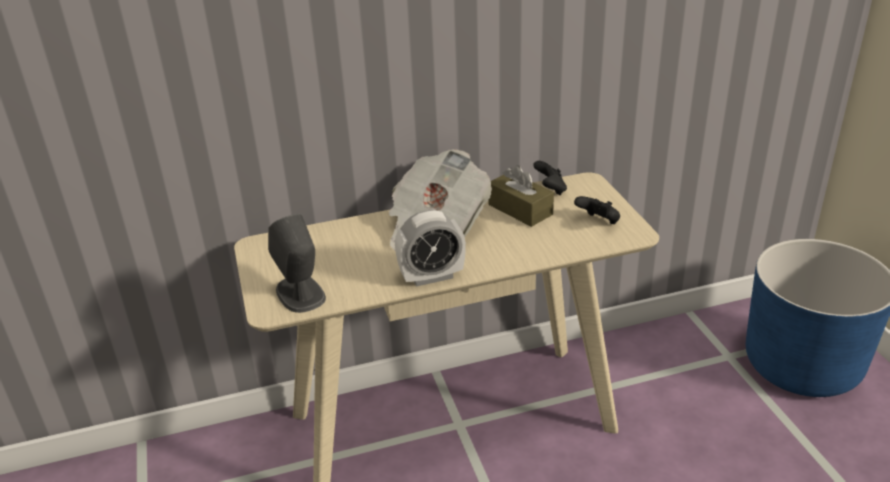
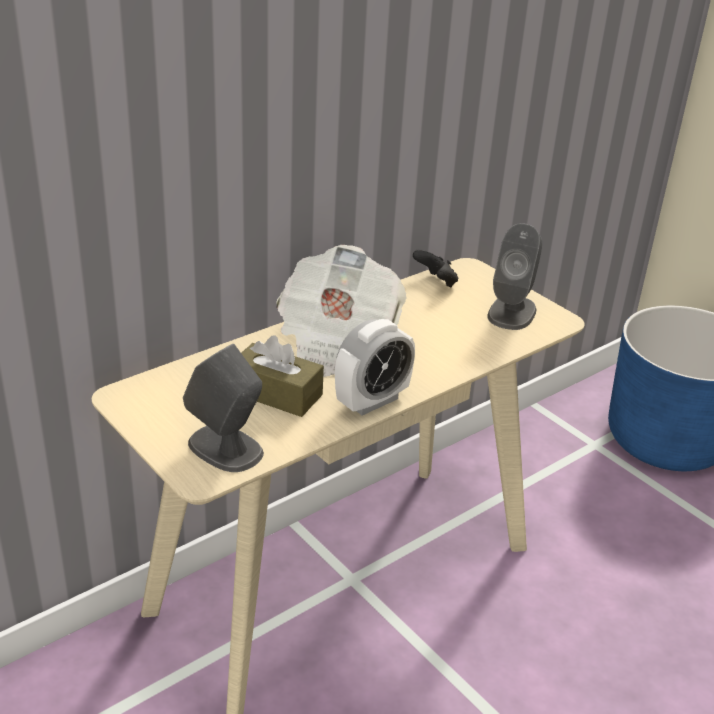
camera: 25 degrees left, 0 degrees up
(520, 209) = (418, 309): brown tissue box -> brown tissue box (276, 393)
(598, 222) = (512, 312): black game controller -> grey speaker

